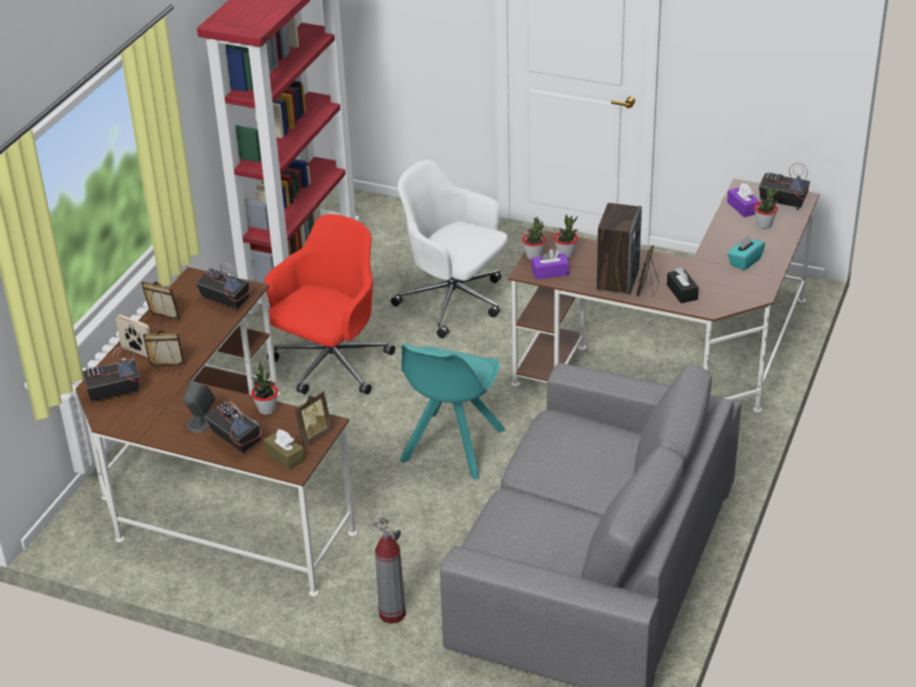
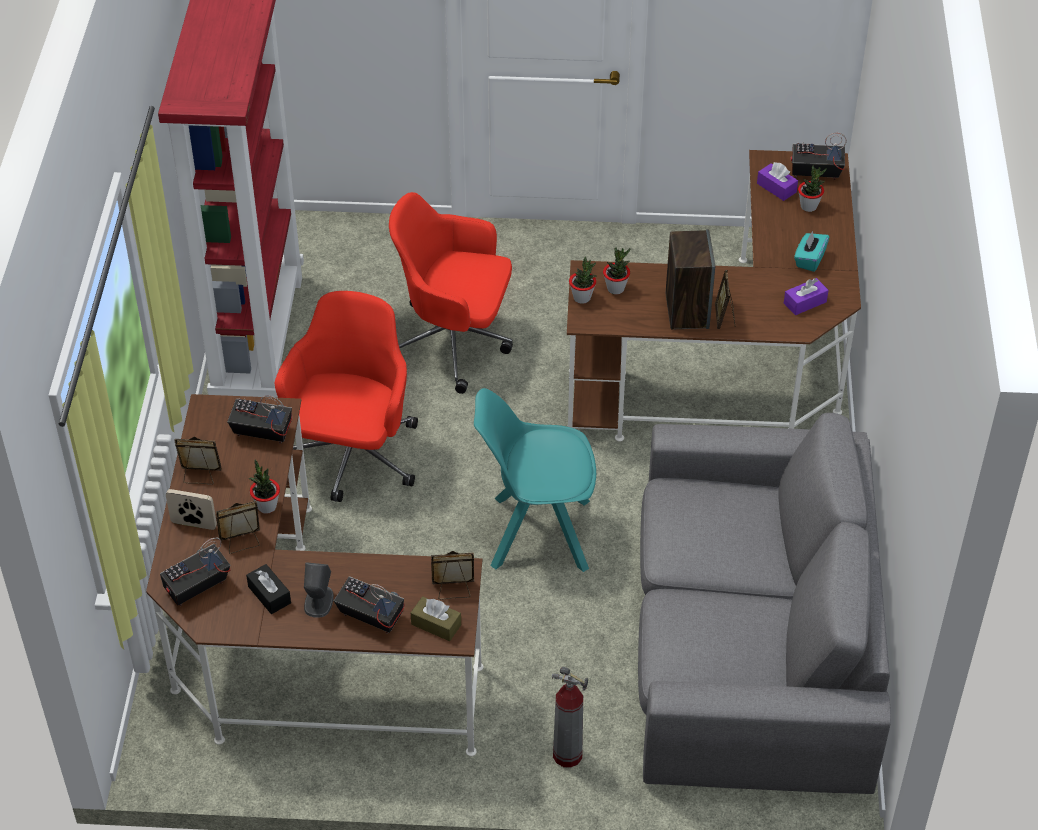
camera: 20 degrees left, 10 degrees up
(266, 409) = (384, 568): potted plant -> potted plant (267, 506)
(312, 435) = (453, 590): picture frame -> picture frame turned 120 degrees counterclockwise
(451, 447) = (536, 533): turquoise chair -> turquoise chair turned 90 degrees clockwise
(454, 302) = (454, 342): white office chair -> red office chair
(550, 272) = (610, 316): purple tissue box -> purple tissue box (805, 302)
(682, 292) = (762, 313): black tissue box -> black tissue box (269, 595)

